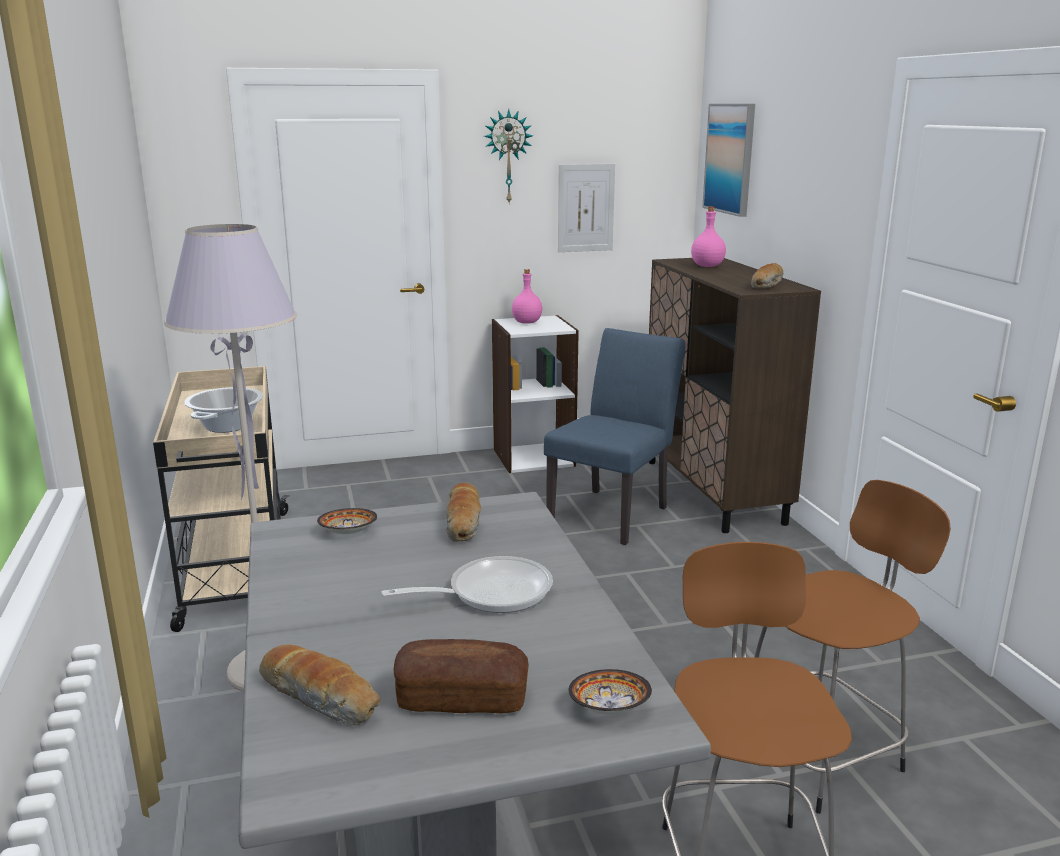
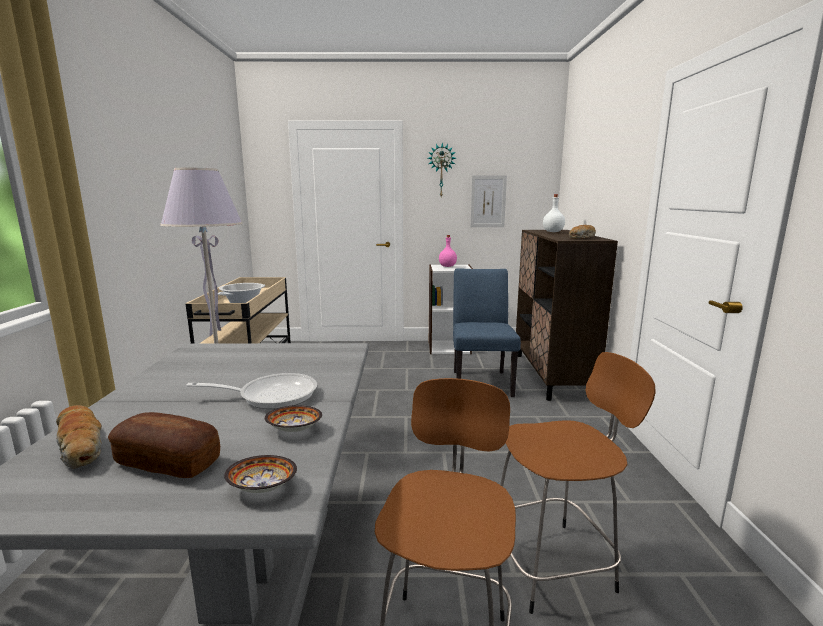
camera: 15 degrees right, 5 degrees down
(349, 533) = (229, 353): bowl -> bowl (295, 430)
(464, 523) = (303, 355): bread -> none
(613, 512) = (481, 381): blue chair -> blue chair turned 45 degrees counterclockwise
(706, 266) = (552, 232): pink bottle -> white bottle
(730, 158) = (575, 168): picture -> none

